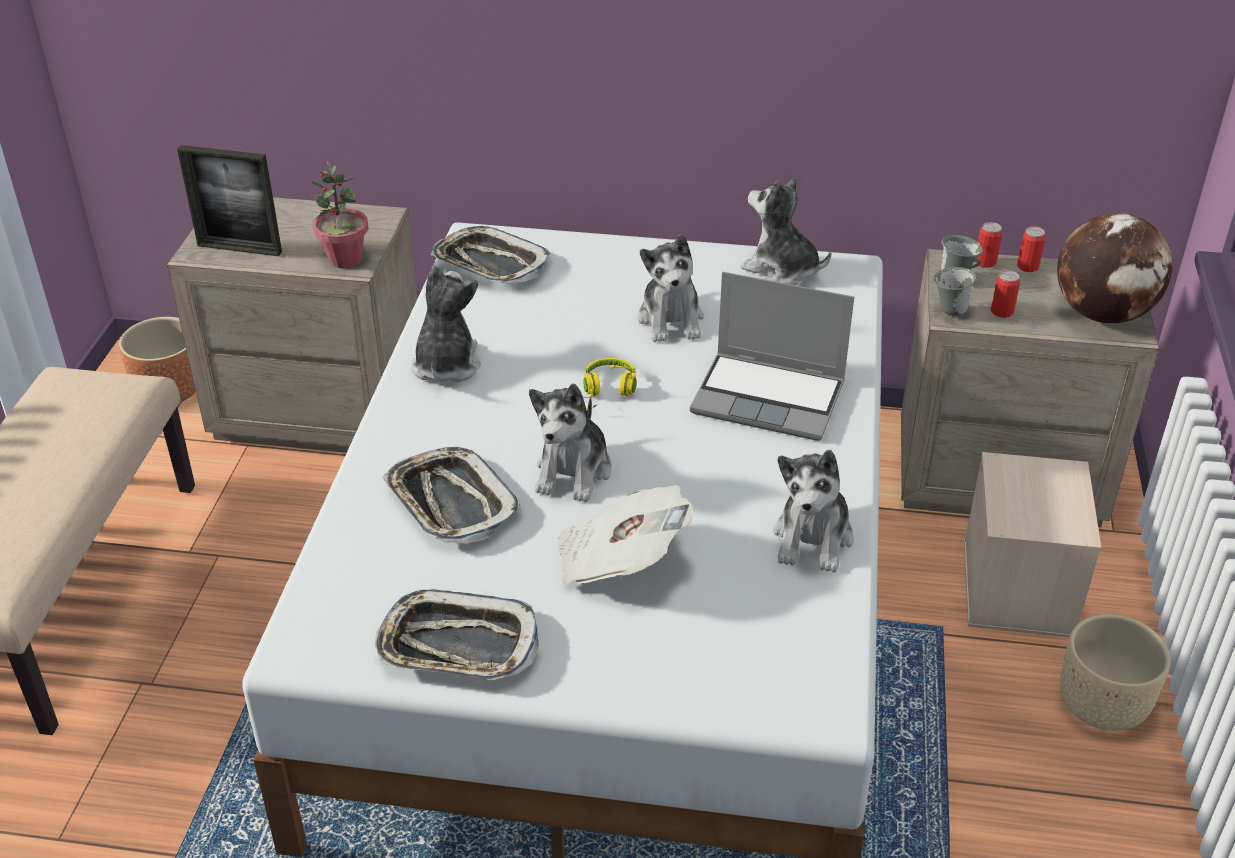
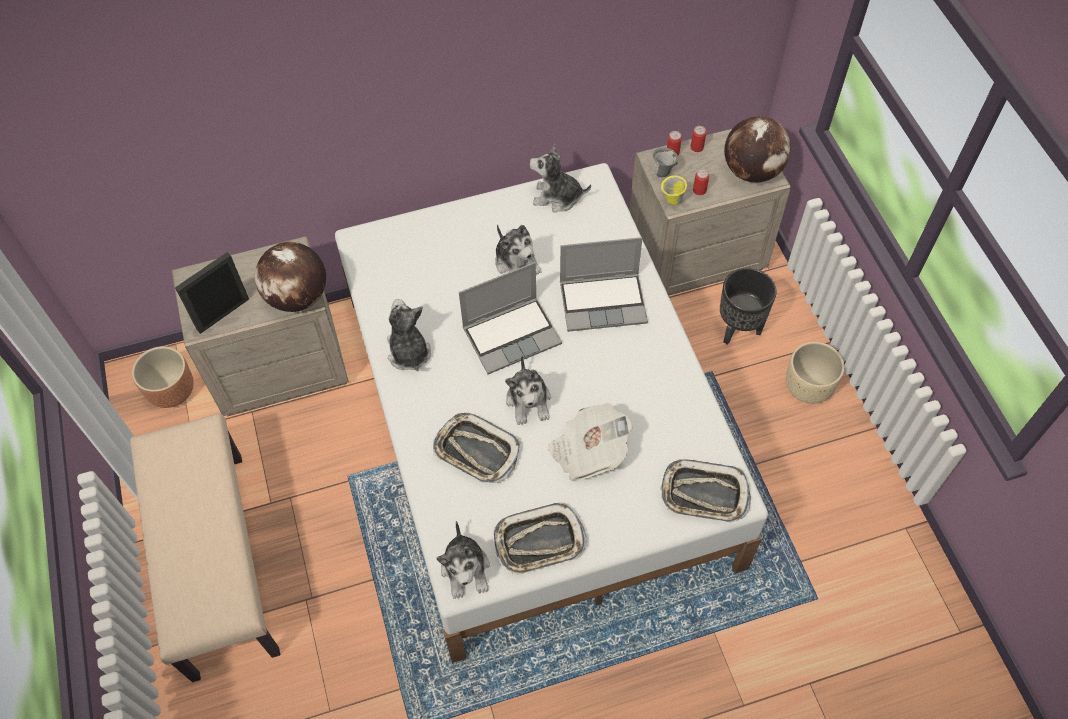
camera: 25 degrees left, 20 degrees up
(239, 249) = (223, 314): picture frame -> picture frame turned 150 degrees clockwise
(345, 259) = (298, 297): potted plant -> globe
(490, 263) = (382, 259): tray -> tray (704, 494)
(606, 392) = (512, 335): yellow headphones -> laptop
(813, 538) = (676, 392): plush toy -> plush toy (466, 569)
(949, 311) = (671, 201): grey mug -> yellow mug
(1019, 589) = (739, 329): beige storage box -> black planter

